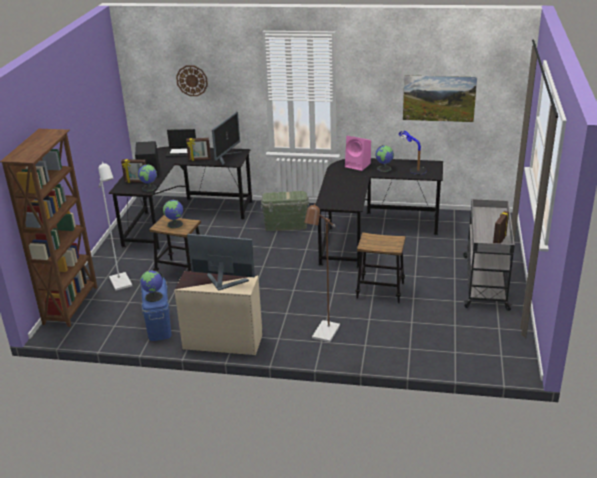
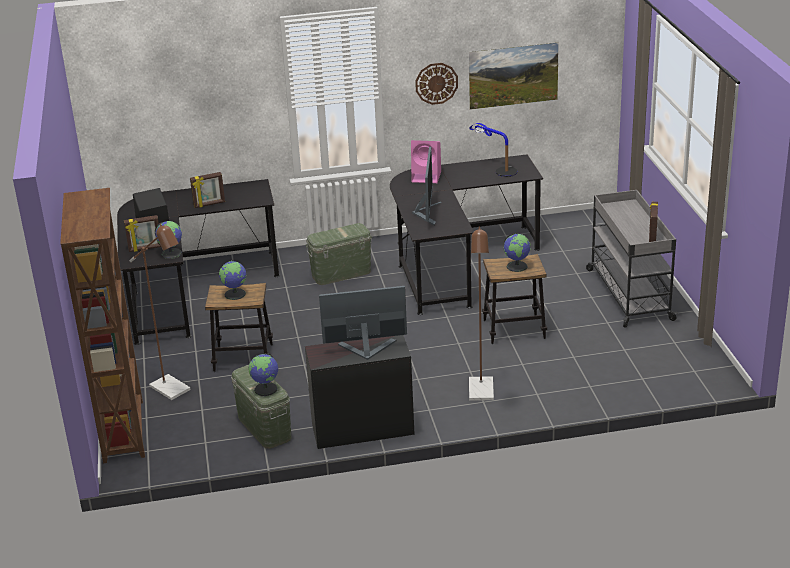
camera: 20 degrees left, 0 degrees up
(122, 284) = (174, 391): white floor lamp -> brown floor lamp
(159, 324) = (264, 428): blue storage box -> green storage box
(182, 152) = (175, 198): laptop -> none
(192, 80) = (181, 96): wall clock -> wall clock (436, 83)
(222, 341) = (362, 428): beige dresser -> black dresser
(226, 157) = (244, 194): monitor -> monitor (427, 213)
(384, 168) = (463, 175): globe -> globe (517, 266)

